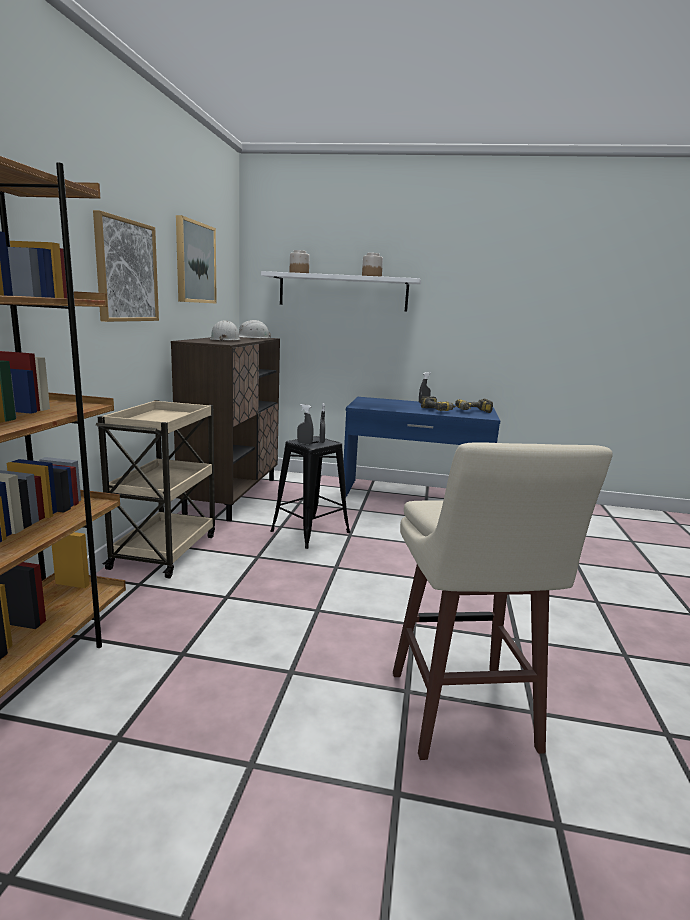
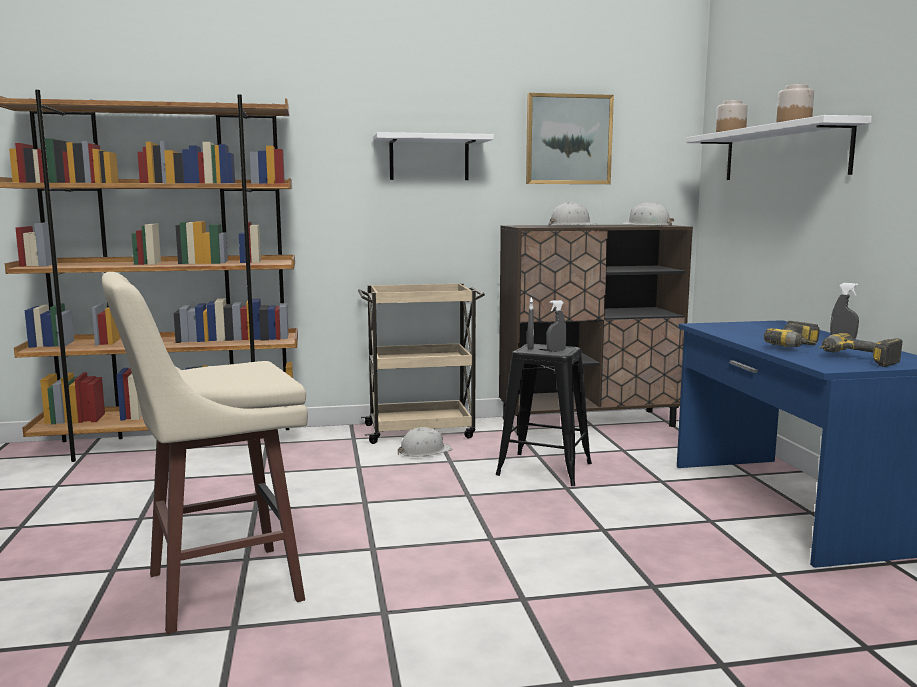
camera: 70 degrees right, 5 degrees down
(126, 271) = (429, 158): picture -> white shelf
(221, 561) = (424, 451): none -> white hard hat

